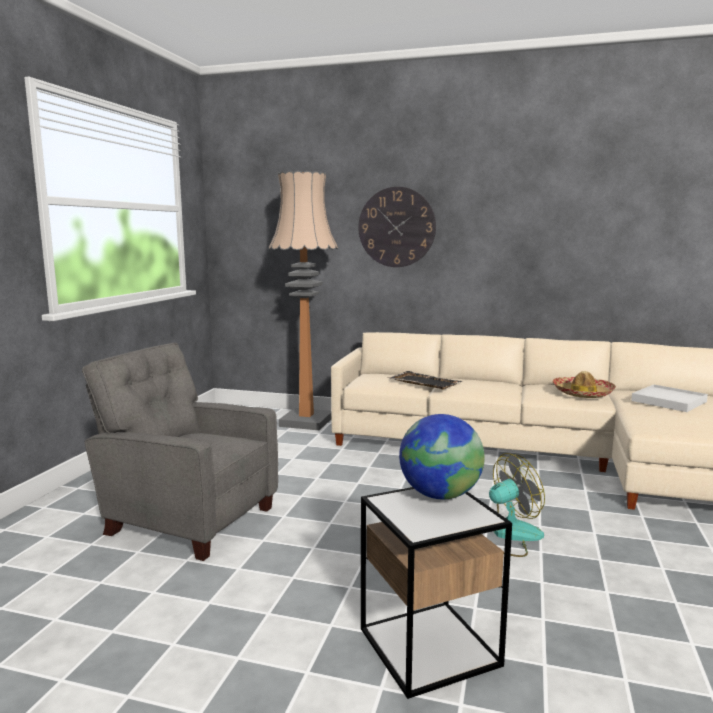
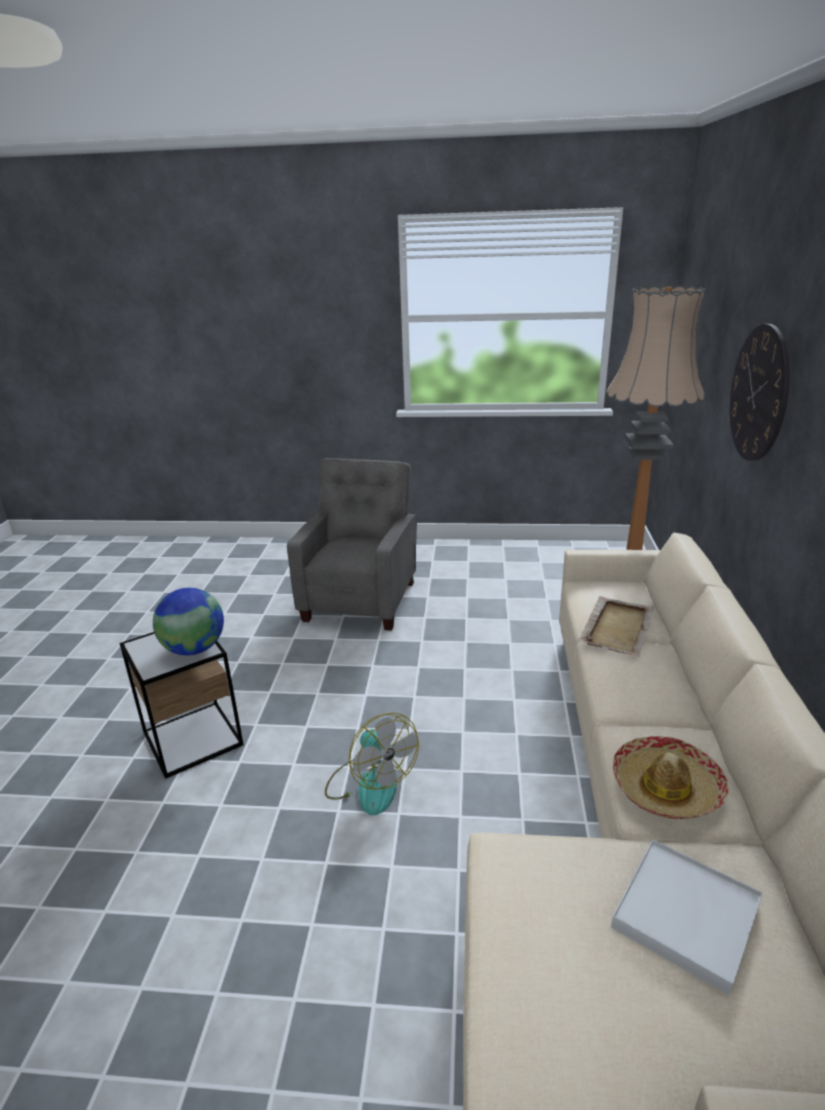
camera: 80 degrees right, 15 degrees up
(424, 382) = (617, 627): black tray -> beige tray

